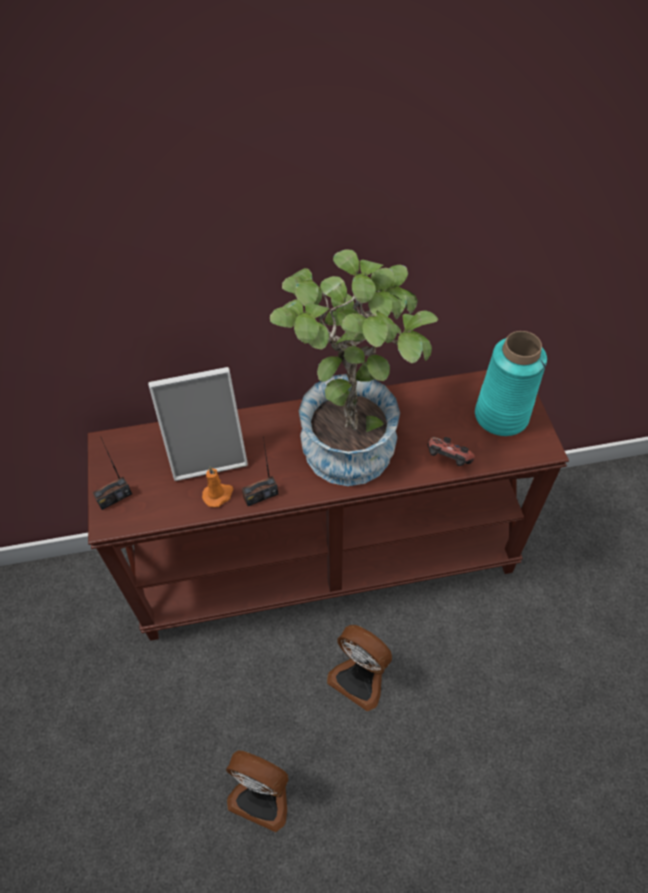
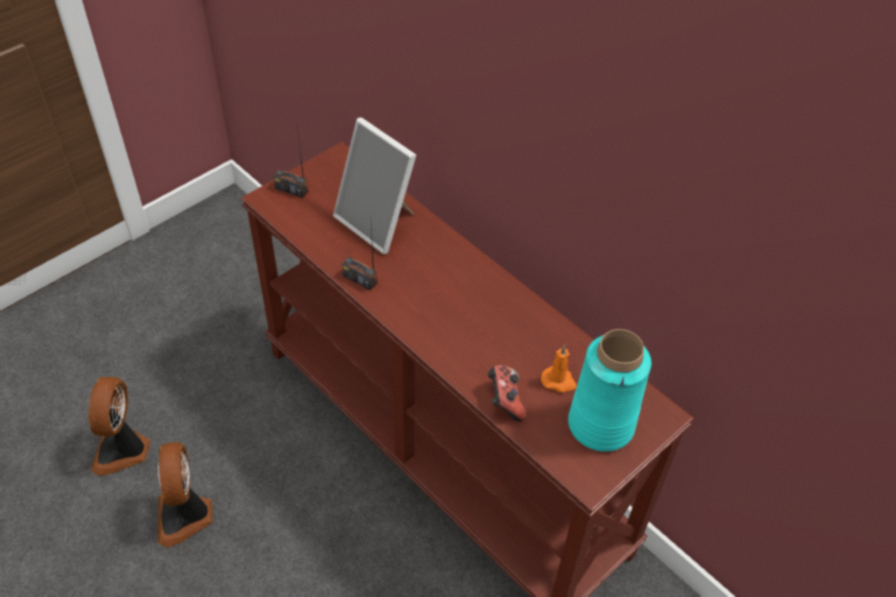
camera: 55 degrees right, 5 degrees down
(218, 495) = (340, 251): orange candle -> orange candle (559, 381)
(351, 437) = (474, 313): potted plant -> none
(360, 677) = (339, 540): fan -> fan (123, 450)

